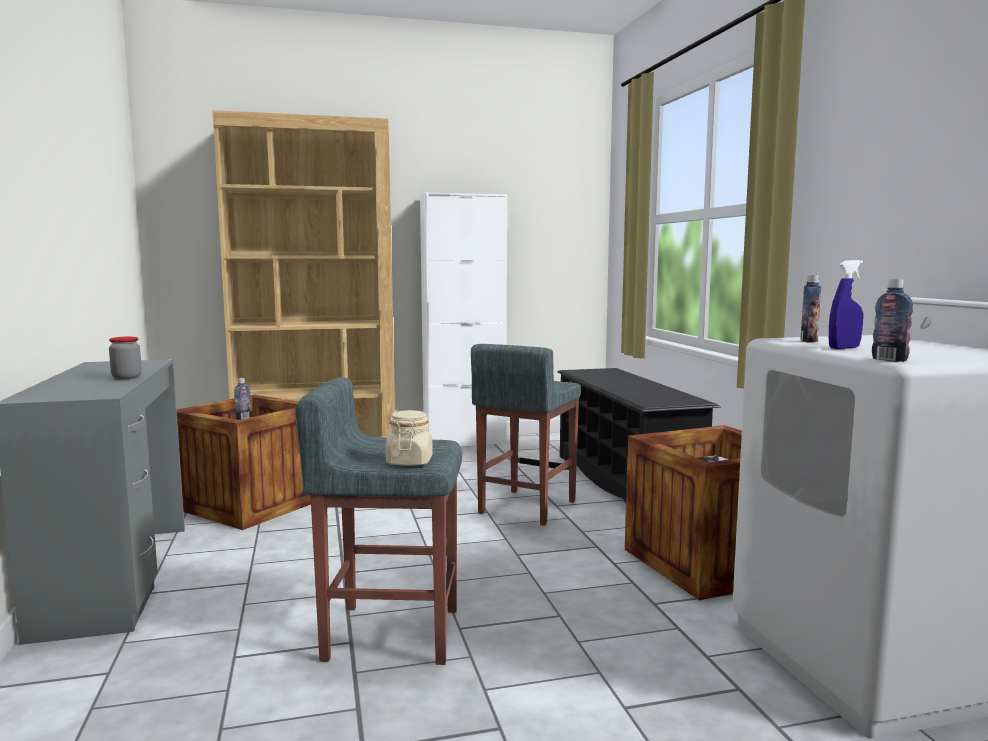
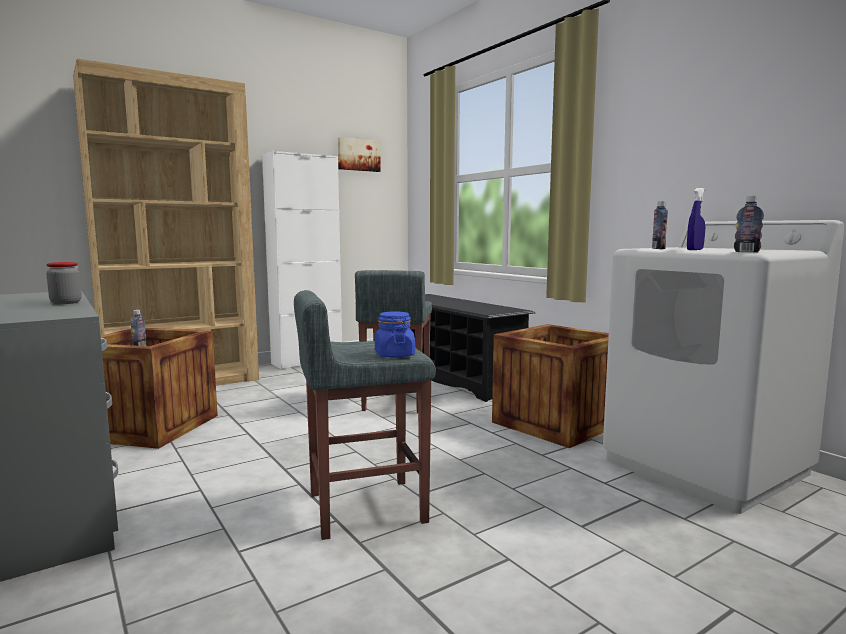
camera: 20 degrees left, 0 degrees up
(409, 462) = (394, 355): beige jar -> blue jar
(542, 189) = (358, 155): none -> picture

